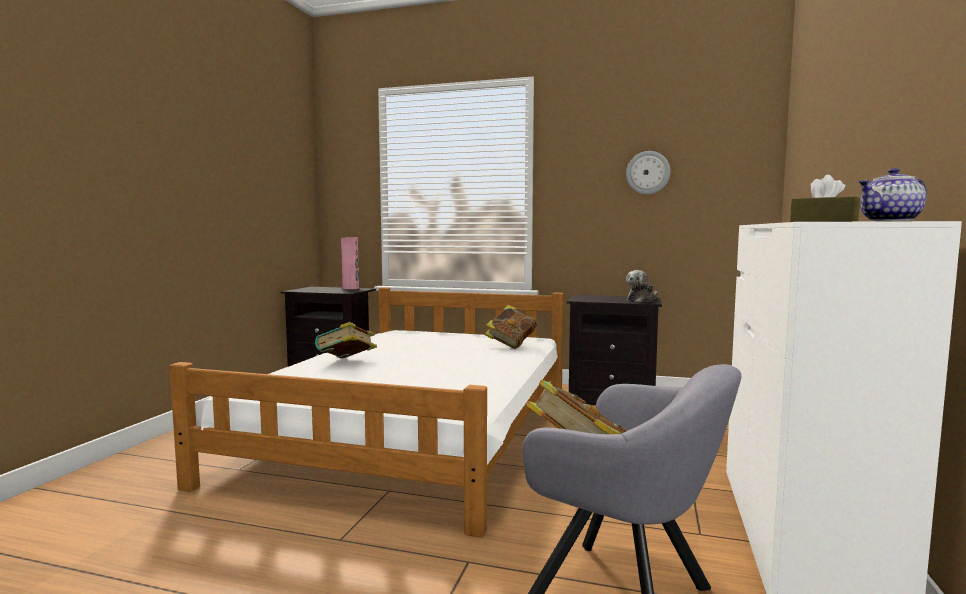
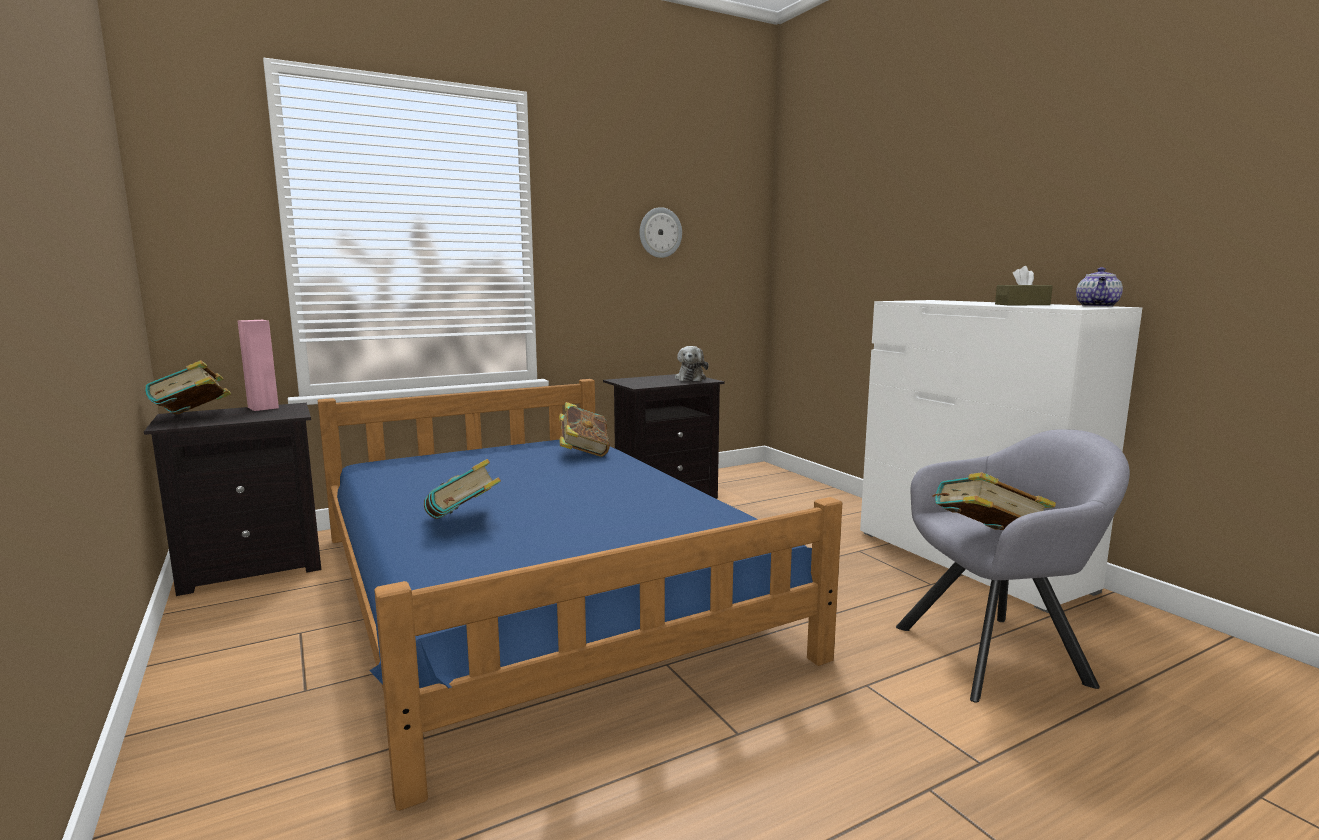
camera: 45 degrees left, 5 degrees up
(315, 288) = (193, 416): none -> book
(415, 429) = (538, 589): white bed -> blue bed

